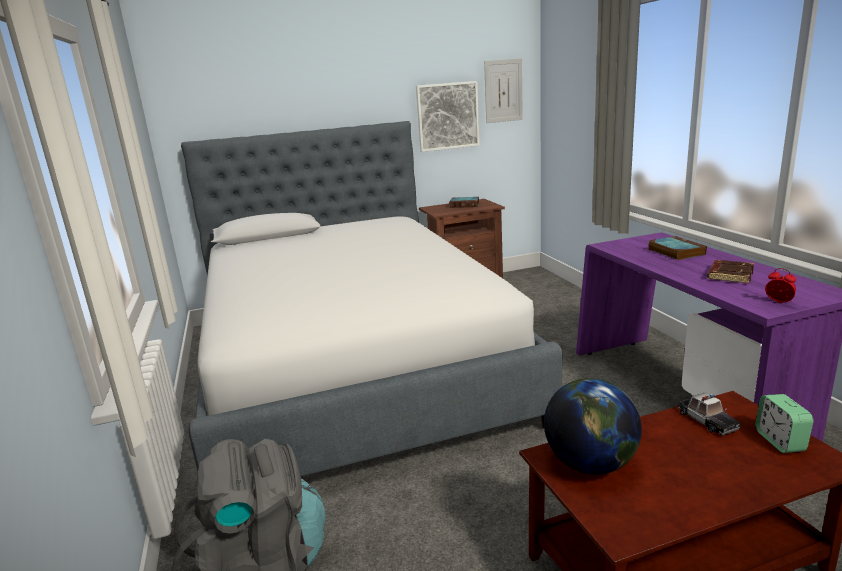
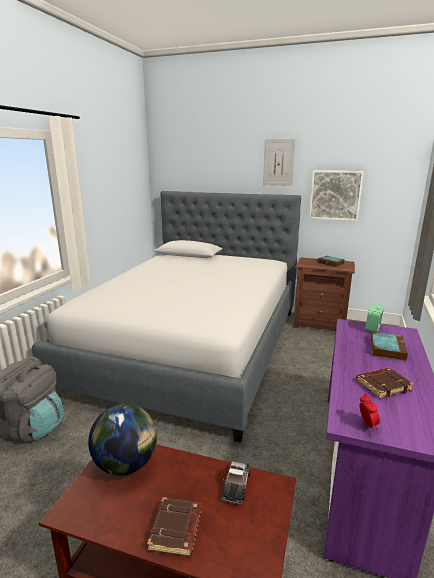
camera: 35 degrees right, 0 degrees up
(503, 91) = (388, 181): picture -> picture (278, 162)
(732, 477) = (177, 530): none -> brown book
(780, 441) = (253, 533): alarm clock -> alarm clock (372, 328)

